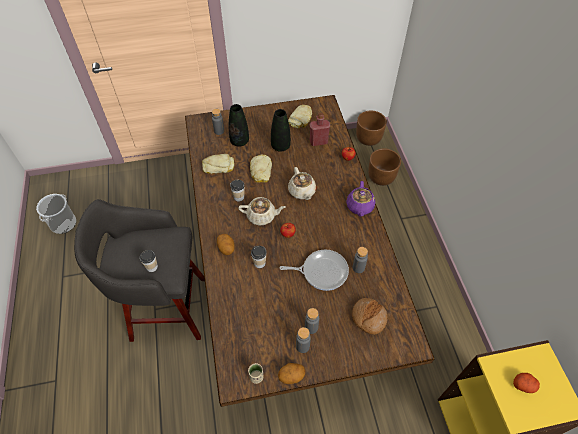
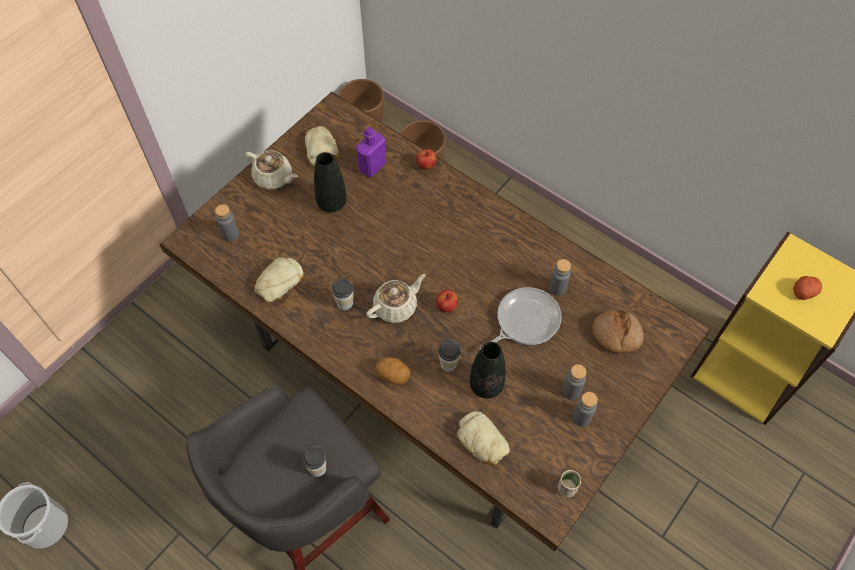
camera: 40 degrees left, 5 degrees up
(239, 141) = (273, 231): black vase -> black vase (486, 385)
(260, 171) = (338, 252): bread -> bread (482, 441)
(291, 376) = (600, 457): potato -> none
(302, 191) = (413, 243): beige teapot -> beige teapot (274, 178)
(318, 142) = (372, 166): red bottle -> purple bottle
(360, 207) = (494, 216): purple teapot -> none

